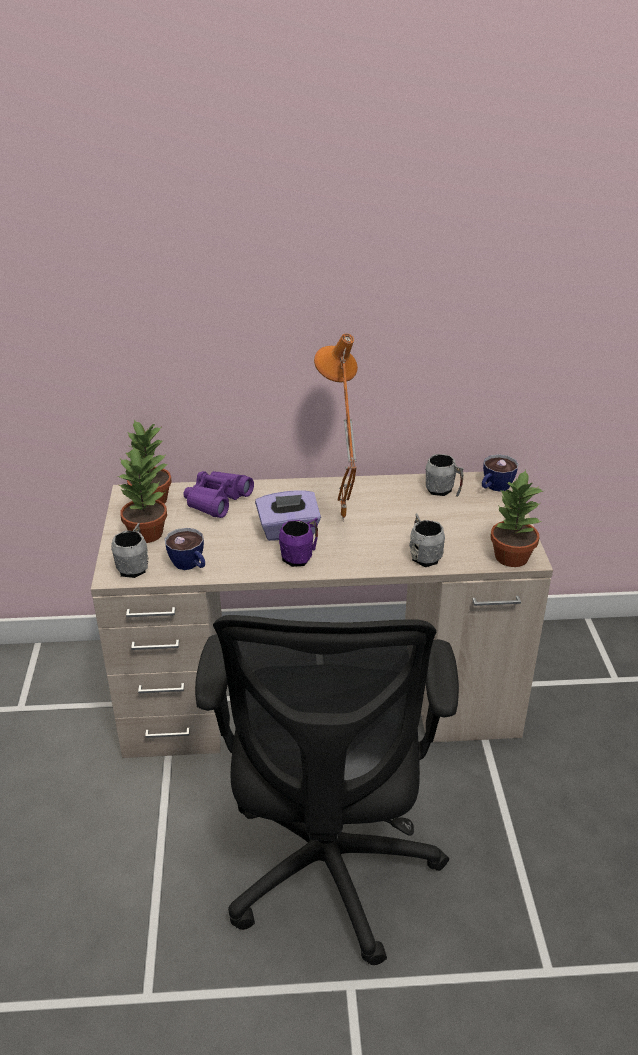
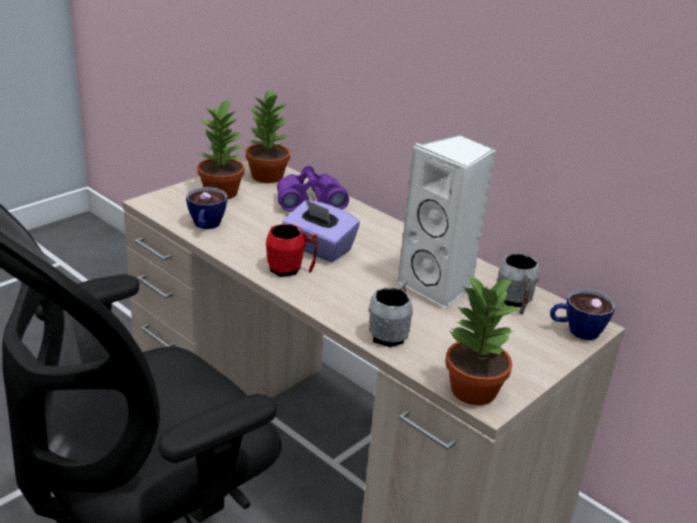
camera: 45 degrees right, 5 degrees down
(134, 566) = (173, 205): grey mug -> none
(300, 556) = (290, 269): purple mug -> red mug
(339, 520) = (374, 266): orange table lamp -> none
(394, 508) = (439, 287): none -> white speaker

